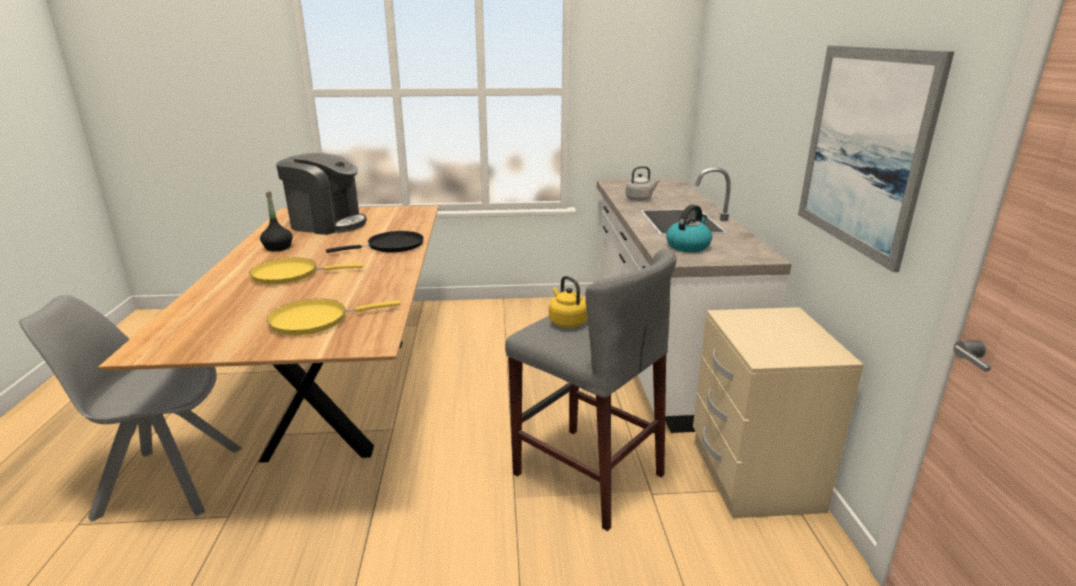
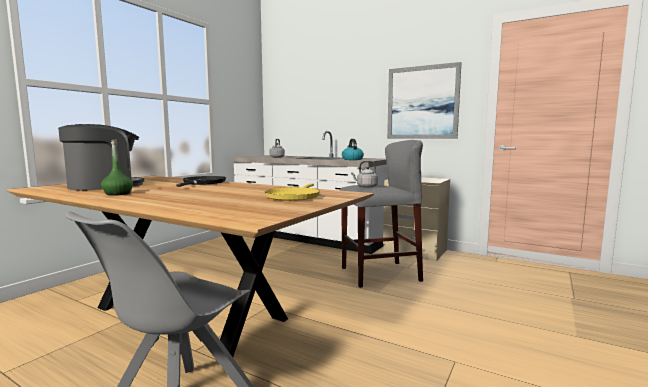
camera: 55 degrees left, 15 degrees down
(278, 248) = (118, 194): black bottle -> green bottle
(290, 275) = (192, 195): yellow frying pan -> none
(566, 322) = (365, 186): yellow kettle -> grey kettle

